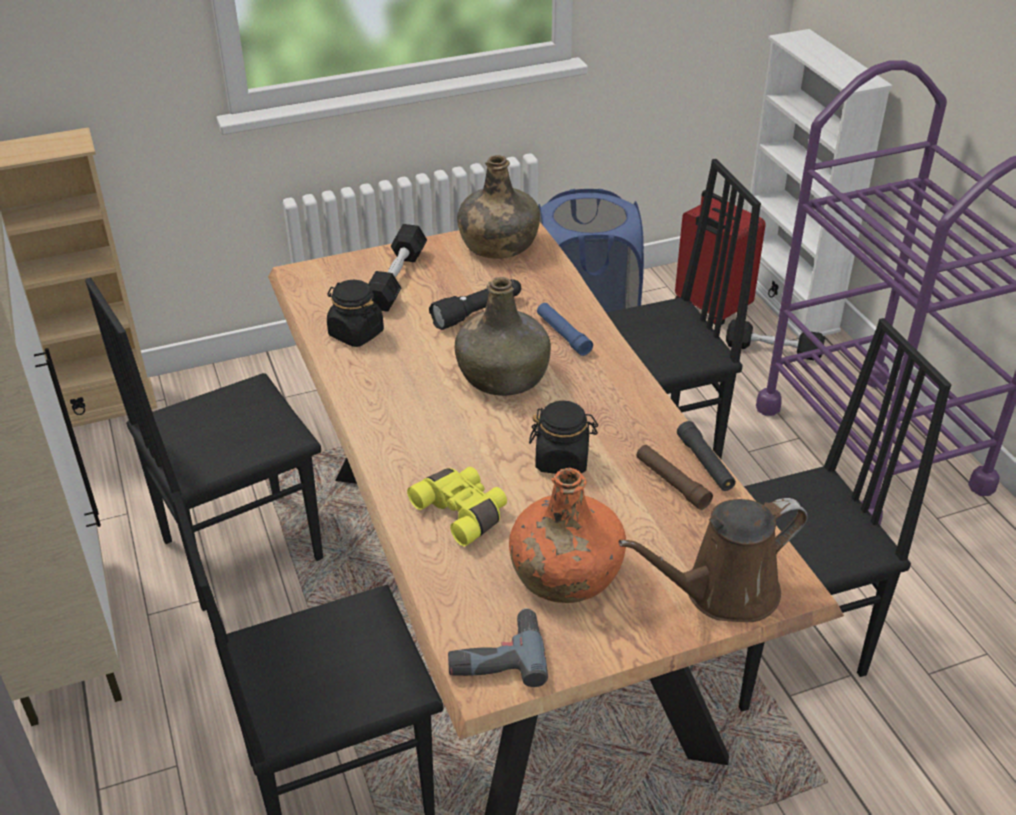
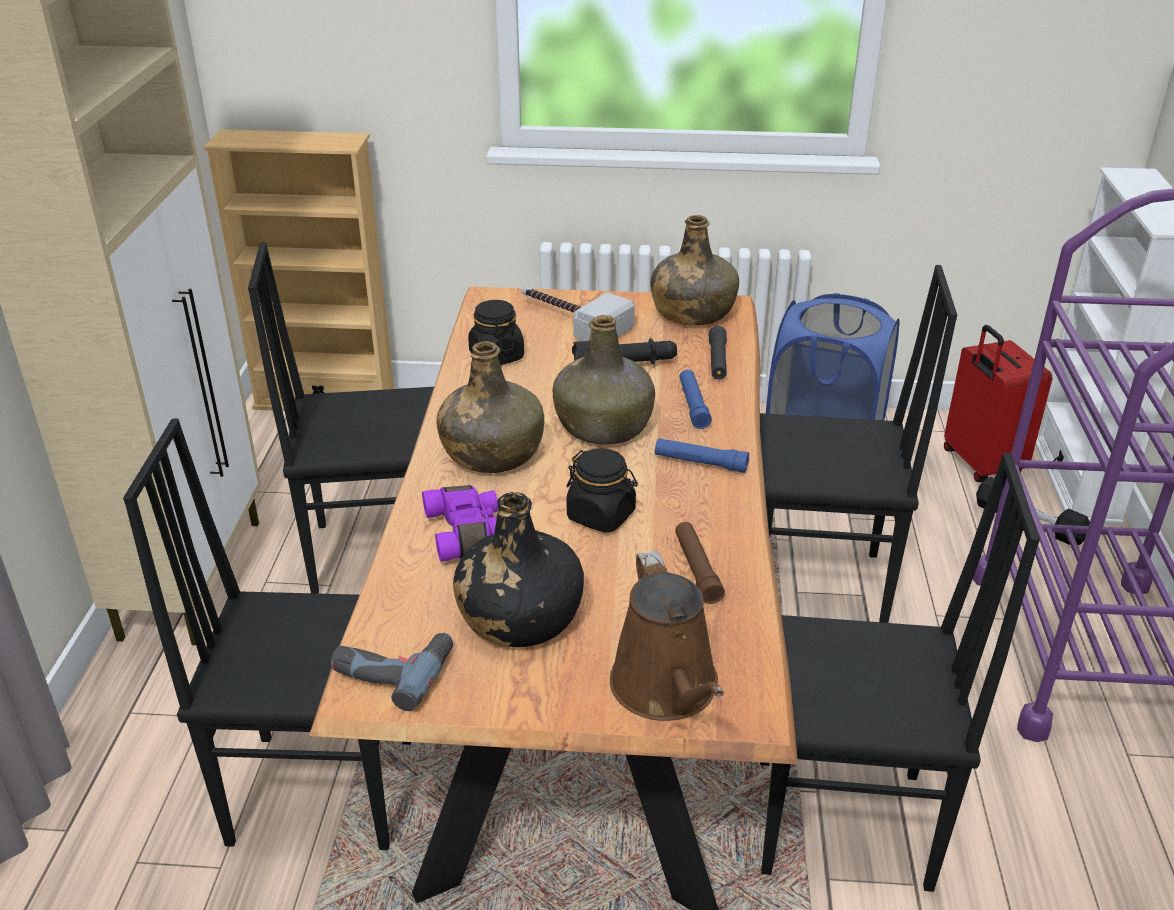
camera: 25 degrees right, 5 degrees down
(396, 280) = (570, 321): black dumbbell -> hammer
(426, 430) = (492, 453): none -> green bottle
(463, 512) = (468, 533): yellow binoculars -> purple binoculars
(565, 573) = (519, 617): orange bottle -> black bottle
(607, 387) = (700, 463): none -> blue flashlight
(705, 463) = (748, 562): black flashlight -> black flashlight (717, 360)
(722, 592) = (667, 690): brown watering can -> brown watering can turned 105 degrees counterclockwise

